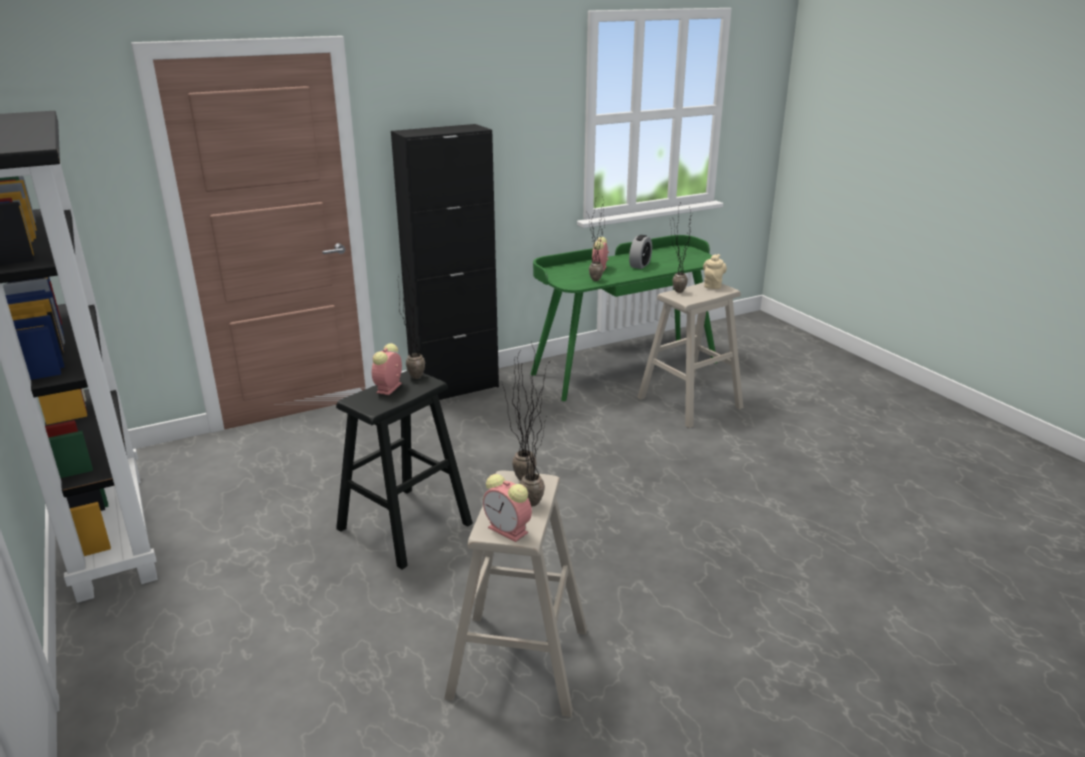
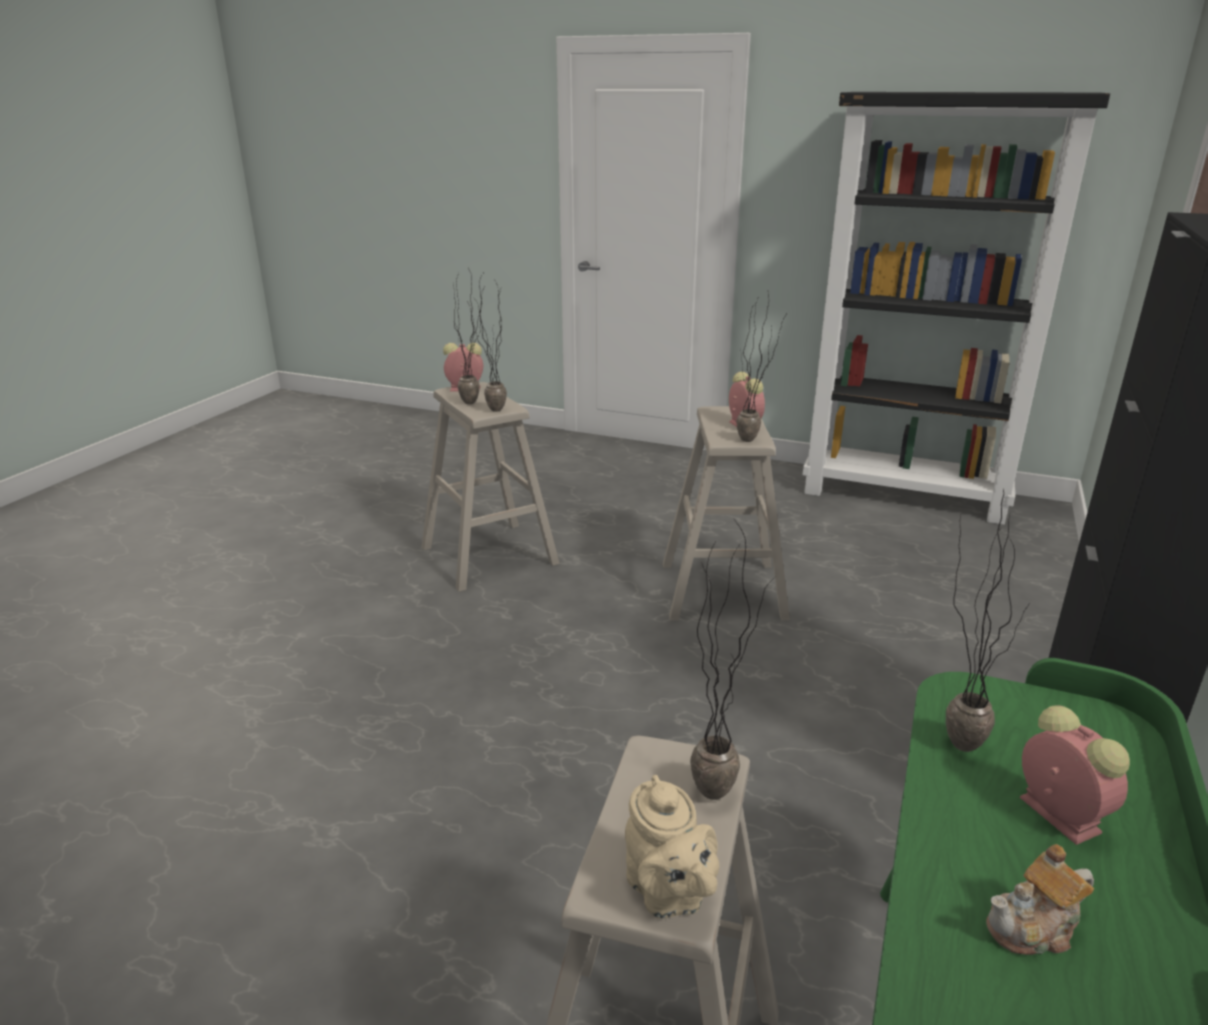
camera: 140 degrees right, 0 degrees up
(404, 526) = (722, 590): black stool -> beige stool
(640, 265) = (1034, 928): alarm clock -> teapot

